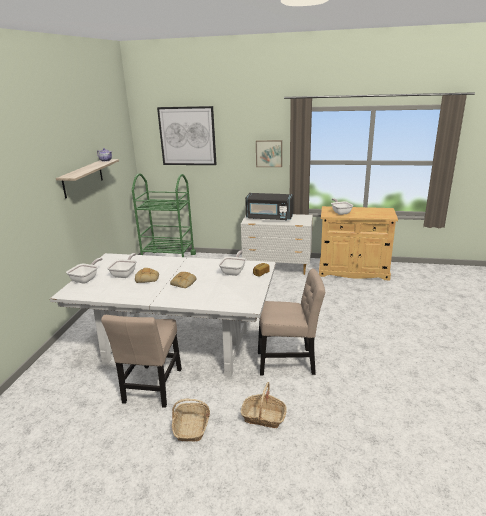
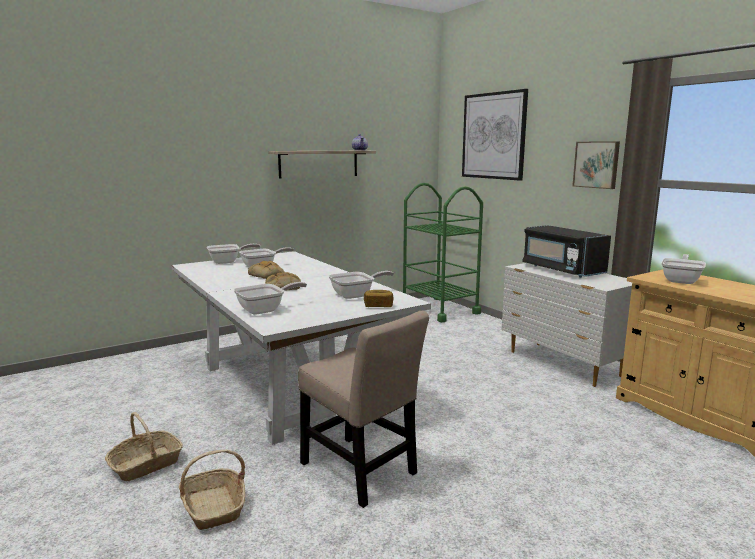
camera: 45 degrees right, 10 degrees down
(152, 388) = (194, 410): beige chair -> none
(218, 300) = (265, 310): none -> frying pan

